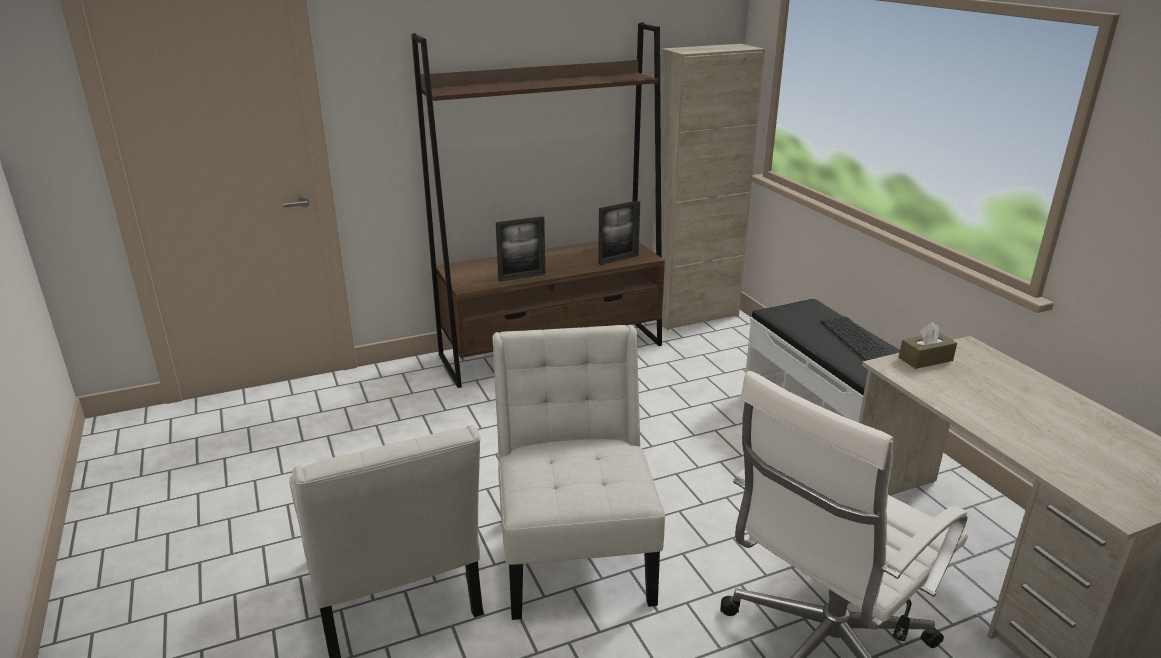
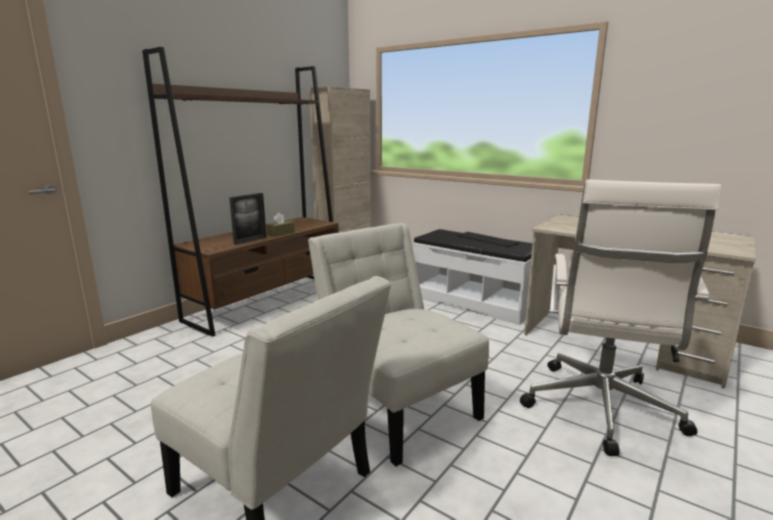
camera: 30 degrees left, 10 degrees down
(618, 259) = (308, 226): picture frame -> none
(925, 359) = (558, 223): brown tissue box -> brown tissue box (280, 233)

